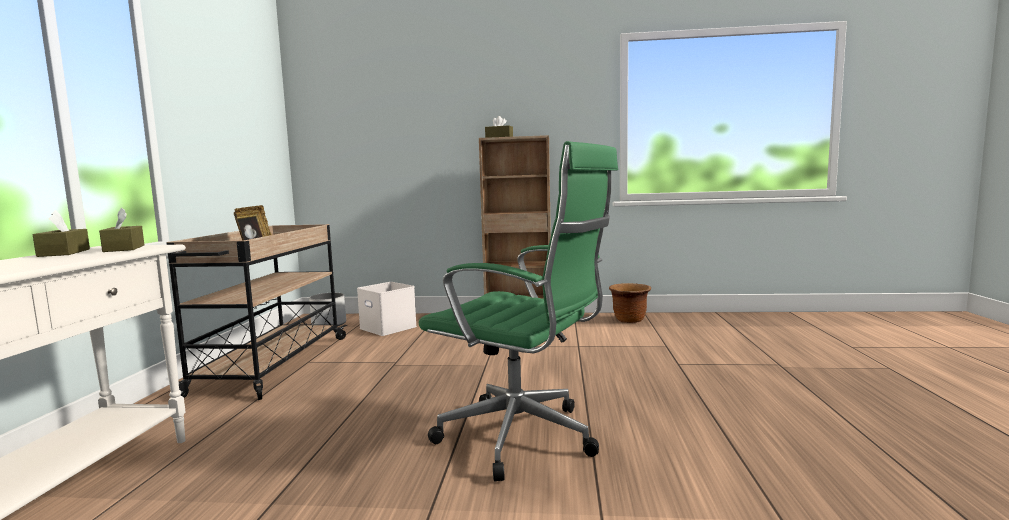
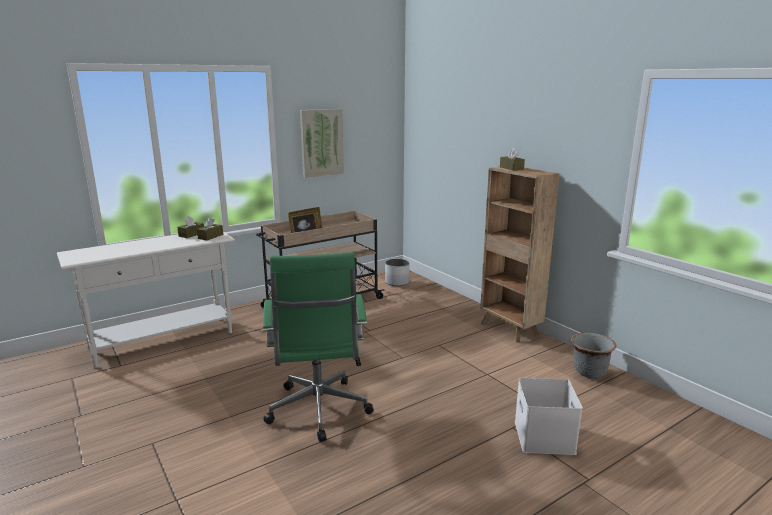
camera: 50 degrees right, 10 degrees up
(210, 123) = (321, 142): none -> picture
(389, 327) = (419, 300): white storage box -> white storage box (545, 437)
(629, 320) = (589, 372): brown planter -> grey planter

